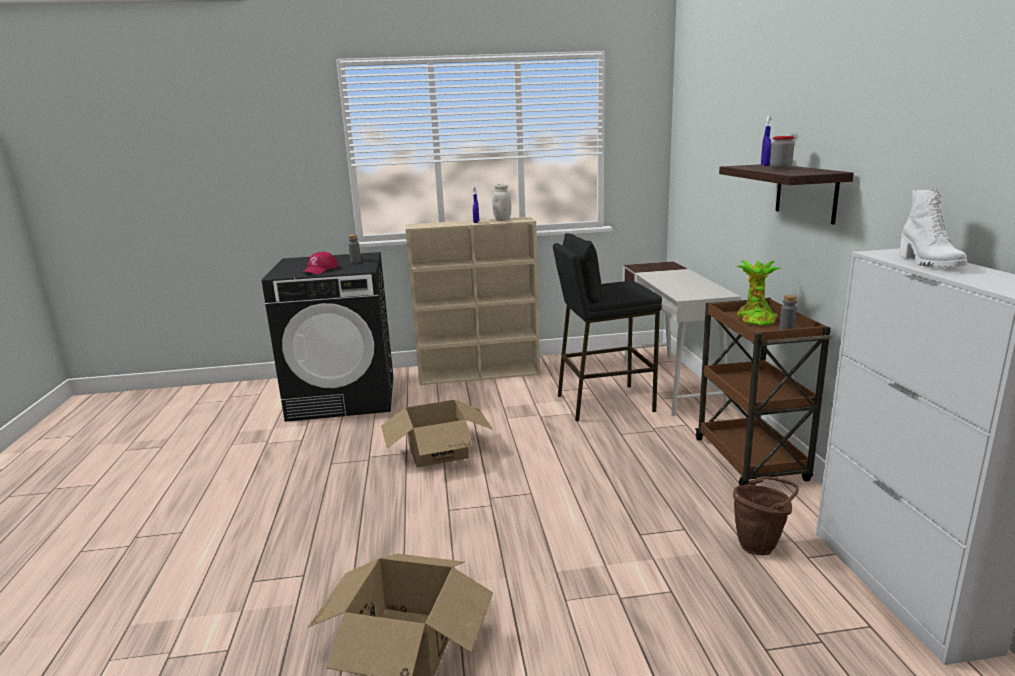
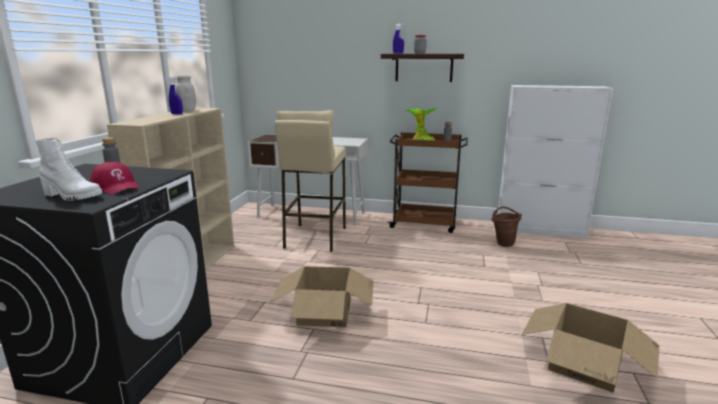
camera: 70 degrees left, 0 degrees up
(604, 403) = (314, 237): black stool -> beige stool
(928, 263) = (546, 86): white boot -> white boot (72, 196)

